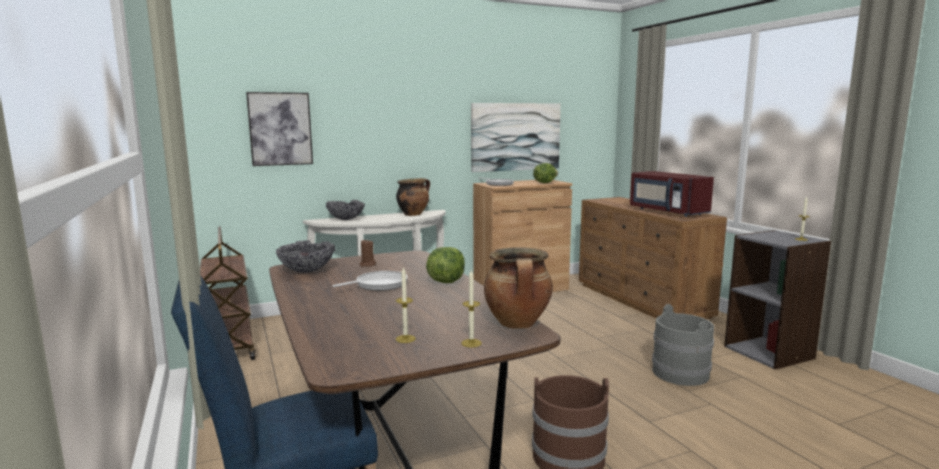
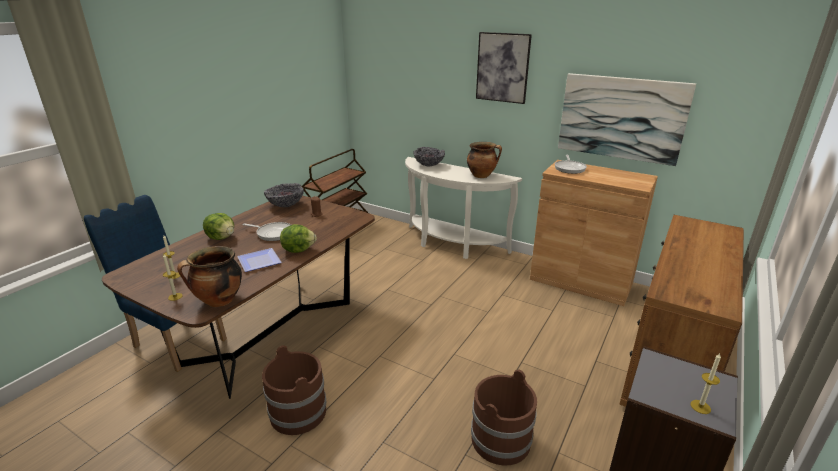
camera: 55 degrees right, 15 degrees up
(280, 129) = (399, 82): picture -> picture (502, 67)
(446, 298) = (258, 262): none -> plate
(544, 183) = (620, 181): lettuce -> lettuce (222, 237)
(666, 211) = (693, 275): red microwave -> none
(681, 373) = (500, 440): grey bucket -> brown bucket

